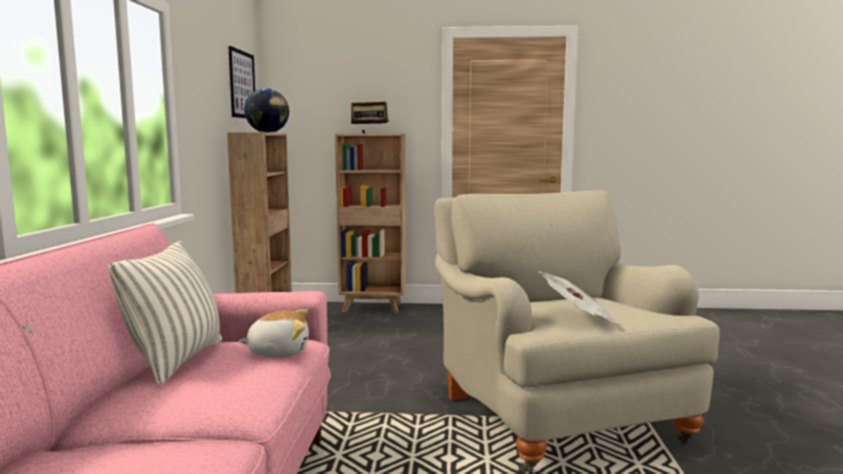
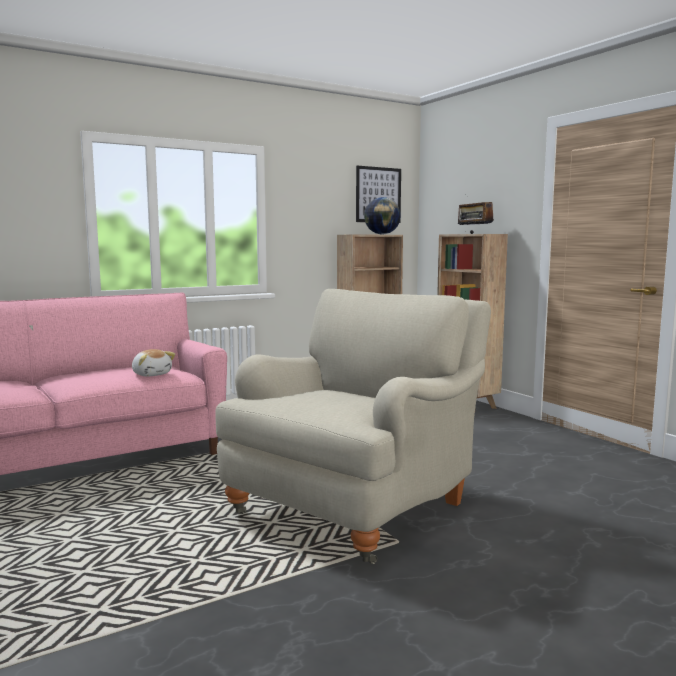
camera: 55 degrees right, 0 degrees up
(176, 361) = (126, 368): pillow -> none
(578, 317) = (291, 401): newspaper -> none

